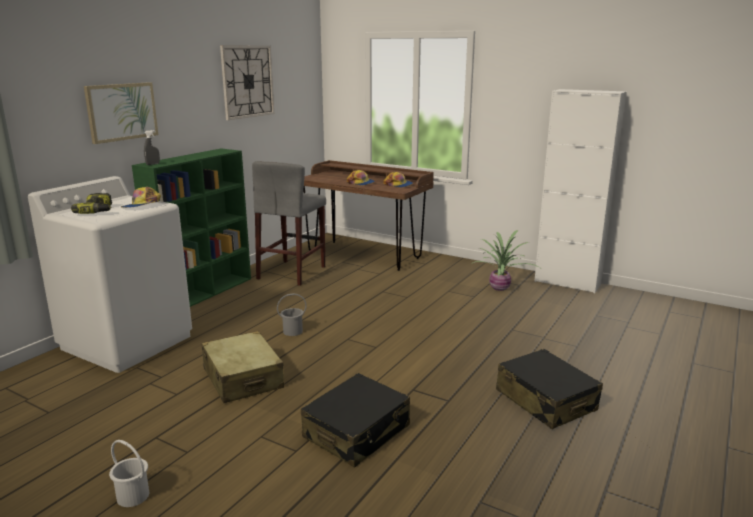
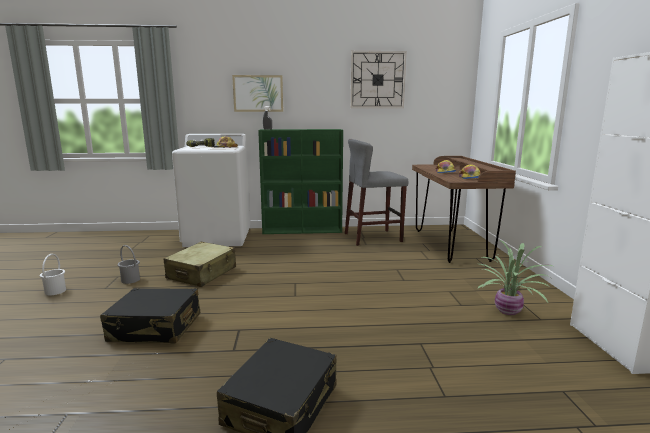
camera: 55 degrees right, 5 degrees down
(292, 331) = (283, 265): grey bucket -> grey bucket (130, 280)

